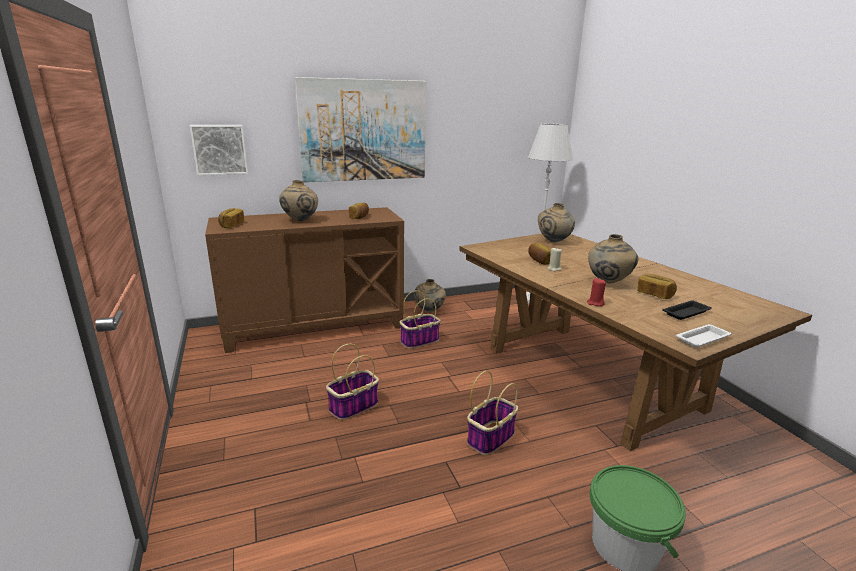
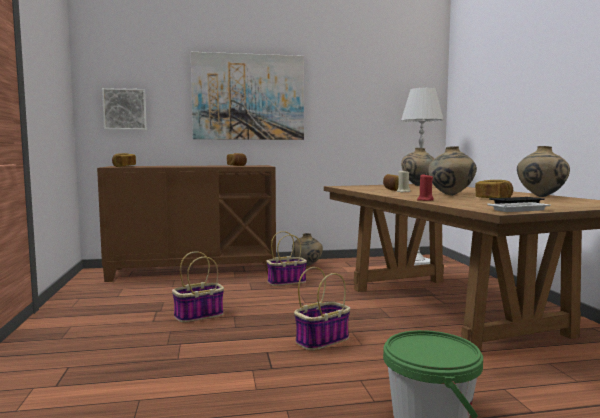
camera: 10 degrees right, 15 degrees down
(300, 220) = (183, 166): beige vase -> beige vase (540, 197)

